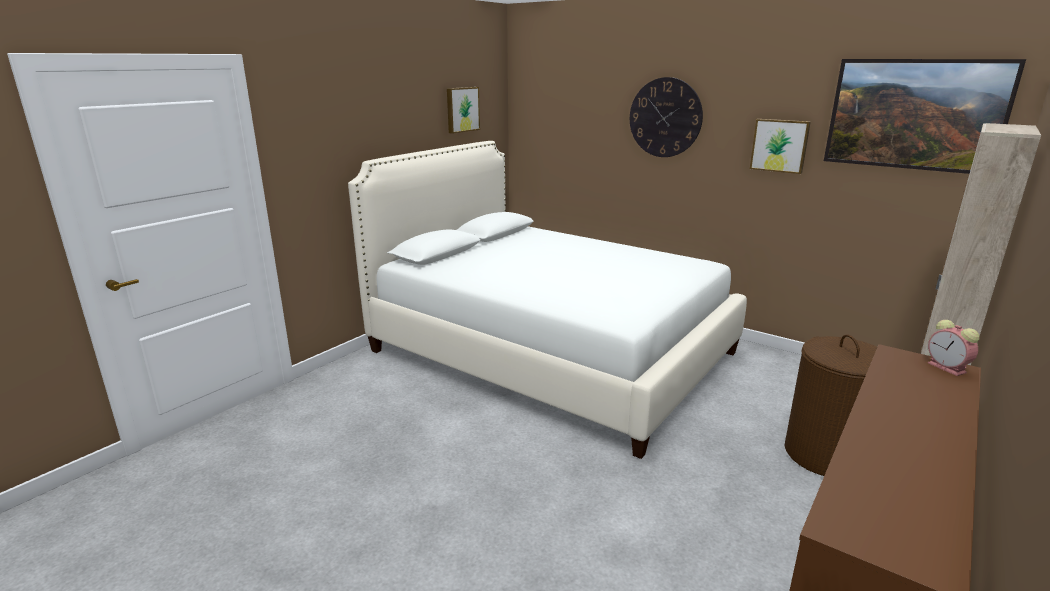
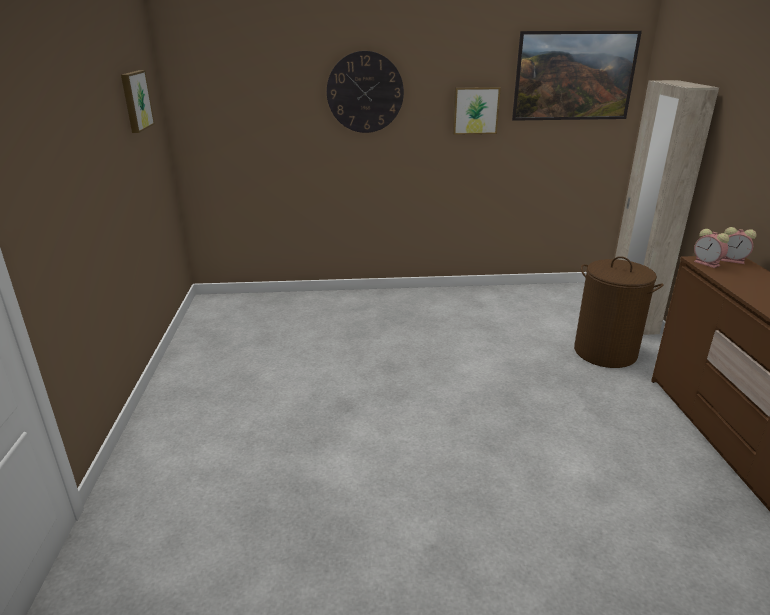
camera: 40 degrees left, 5 degrees up
(551, 351) = (332, 351): white bed -> none
(898, 360) = (708, 264): none -> alarm clock

